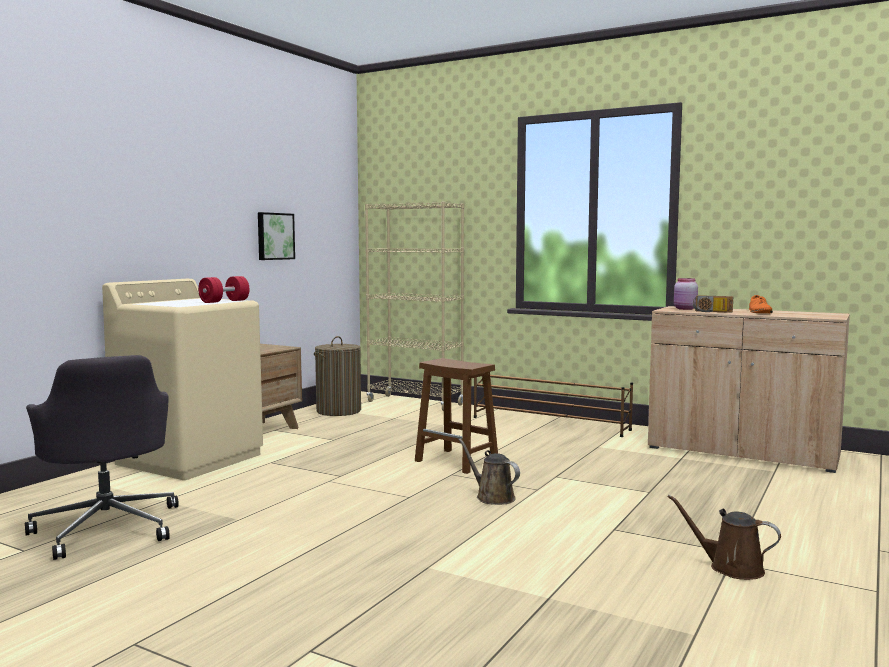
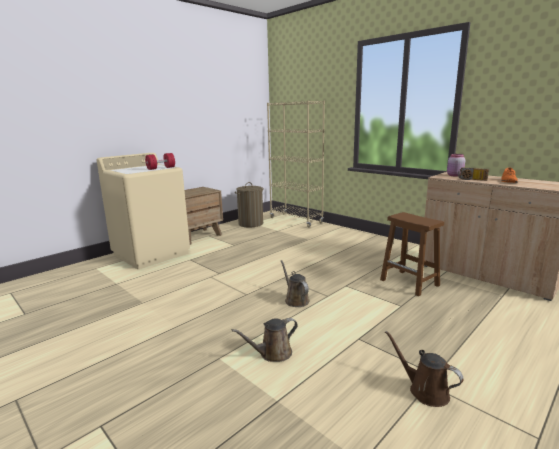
camera: 15 degrees right, 10 degrees up
(108, 527) = (75, 301): grey office chair -> none
(274, 236) = (211, 124): picture -> none
(457, 461) = (292, 267): brown stool -> brown stool (410, 283)
(505, 555) = (273, 354): none -> brown watering can
(550, 424) = (366, 241): brown shoe rack -> none

